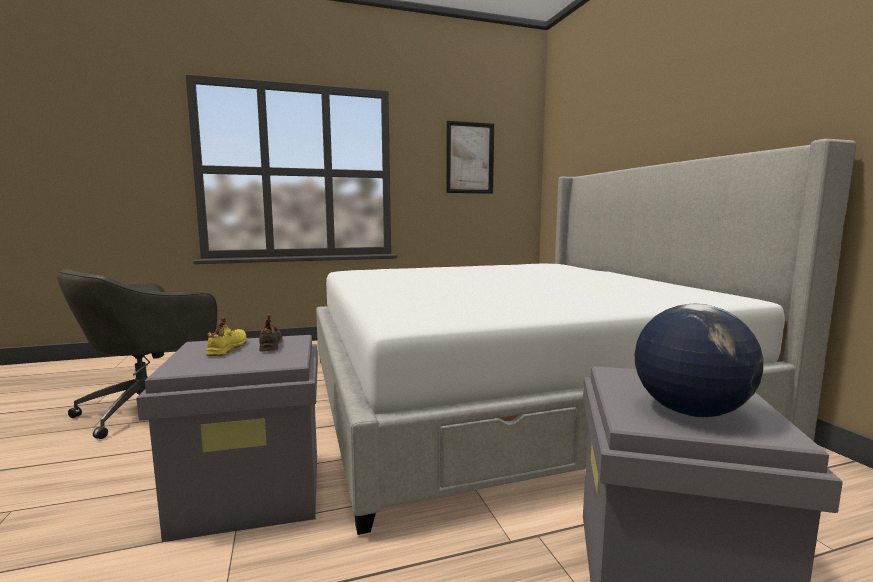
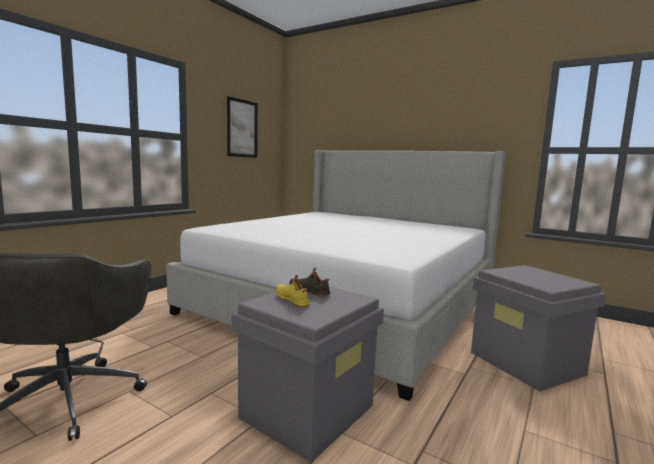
camera: 40 degrees left, 0 degrees up
(690, 411) = (550, 281): globe -> none

